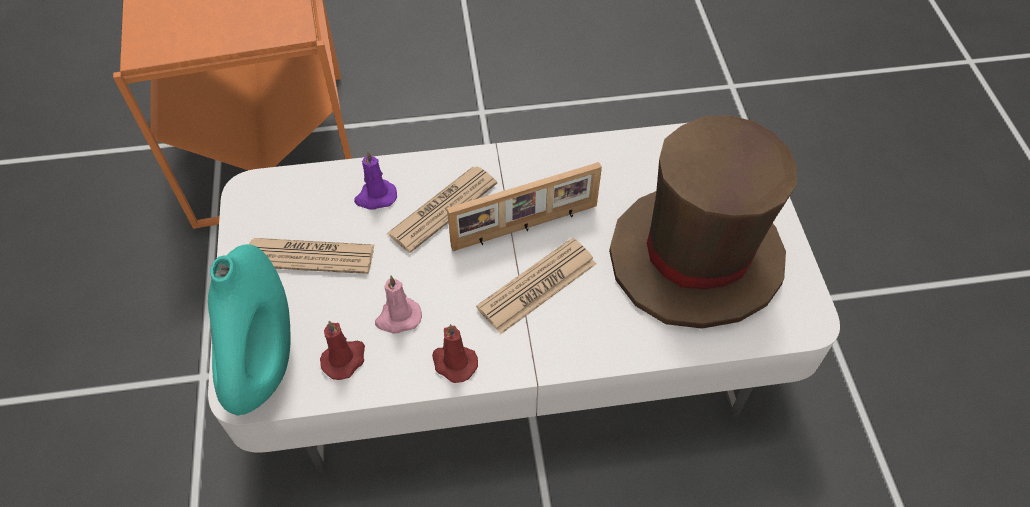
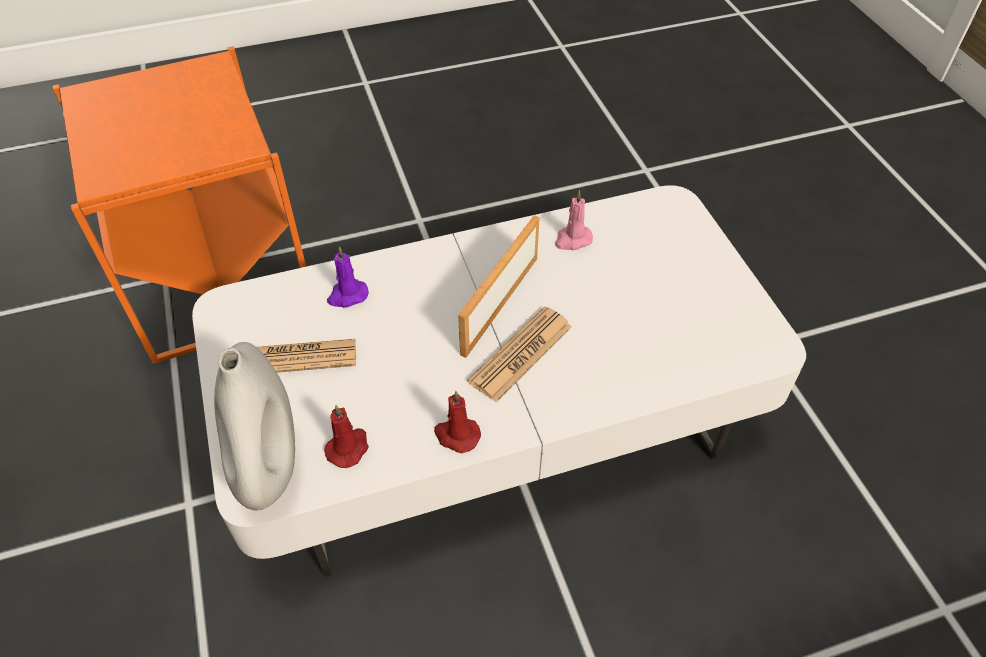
camera: 10 degrees left, 5 degrees down
(265, 364) = (269, 464): turquoise vase -> white vase
(398, 318) = (393, 402): pink candle -> pink candle (572, 240)
(443, 209) = (415, 298): newspaper -> none
(525, 227) = (498, 304): picture frame -> picture frame turned 150 degrees clockwise
(696, 257) = (662, 309): brown hat -> none

